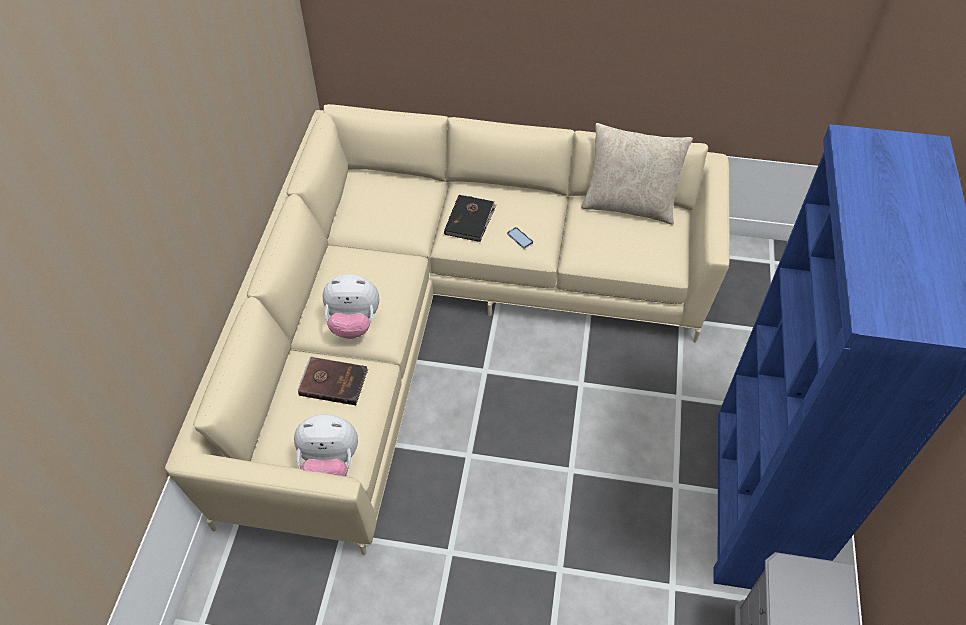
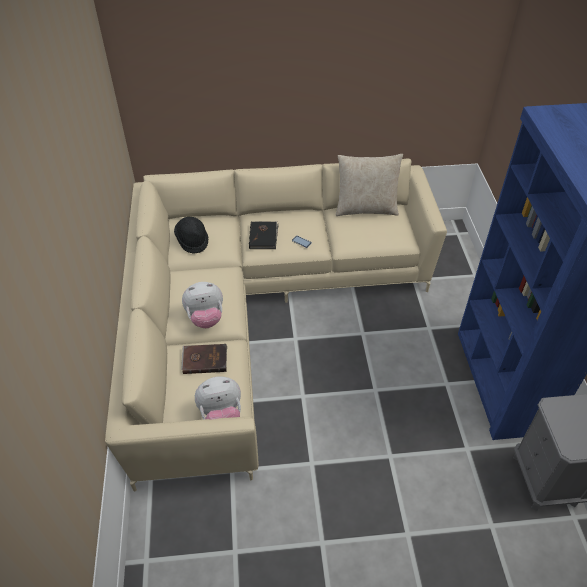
camera: 15 degrees left, 5 degrees down
(372, 207) = (192, 241): none -> black hat

